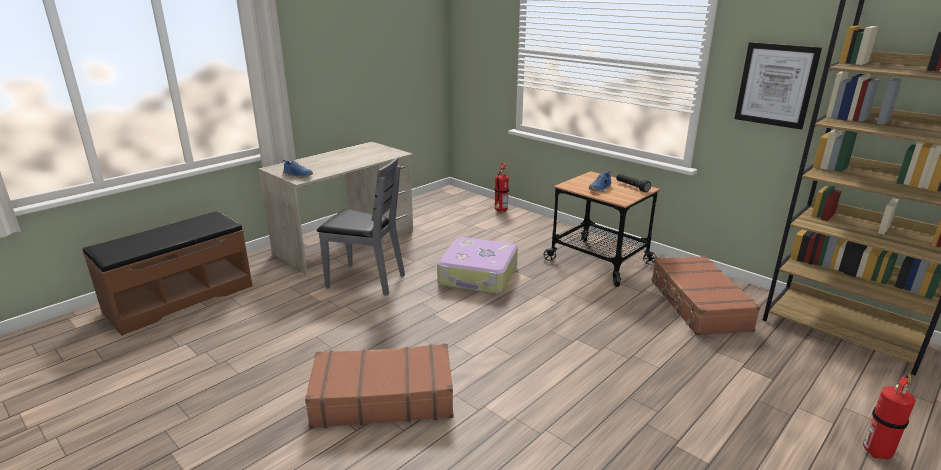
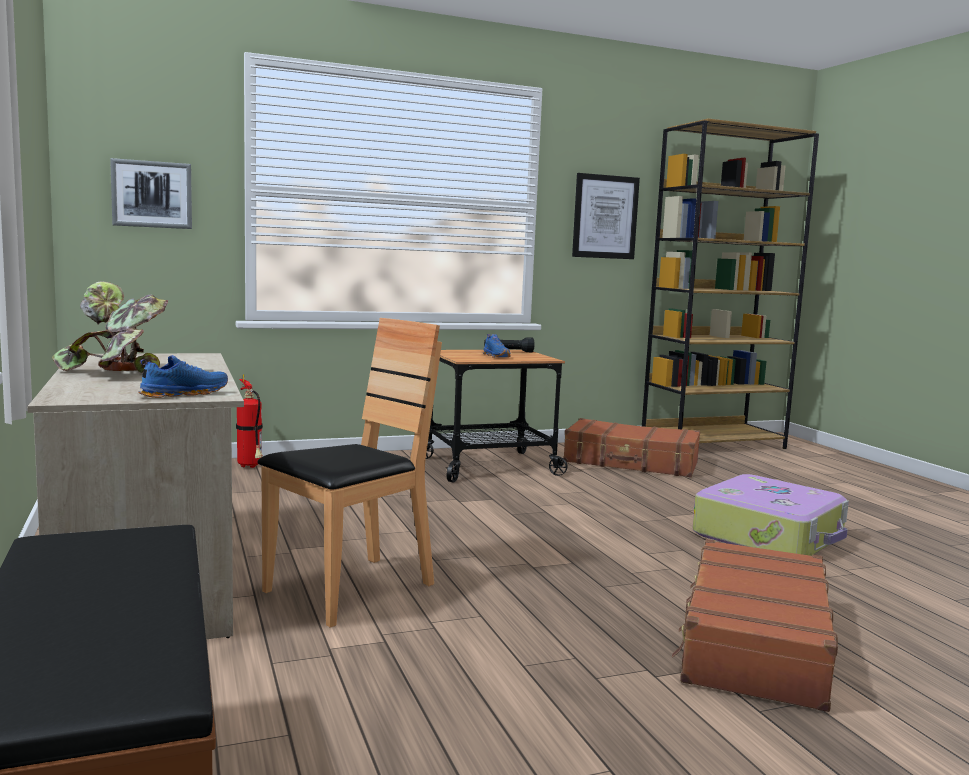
camera: 65 degrees left, 15 degrees down
(333, 157) = (115, 372): none -> potted plant
(365, 280) = (350, 590): grey chair -> brown chair
(478, 276) = (447, 520): suitcase -> suitcase (770, 536)
(480, 54) = (152, 194): none -> picture
(877, 451) = (884, 483): fire extinguisher -> none

